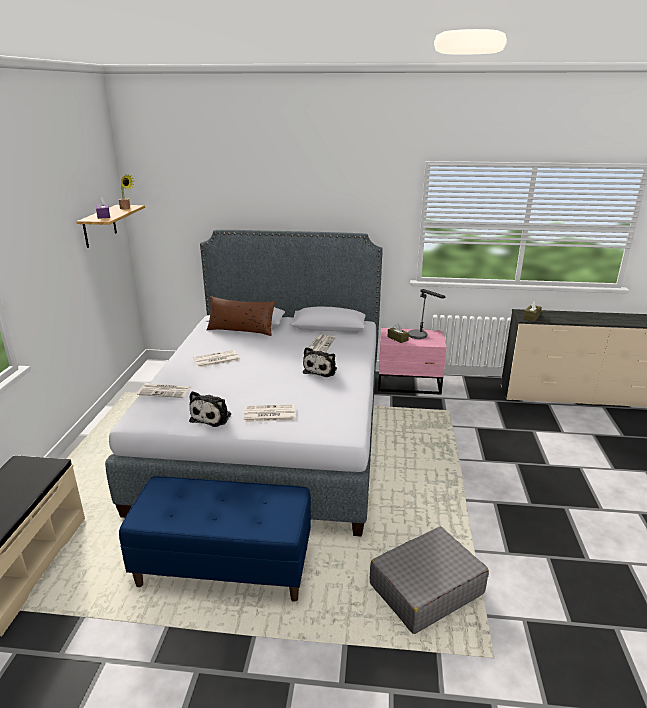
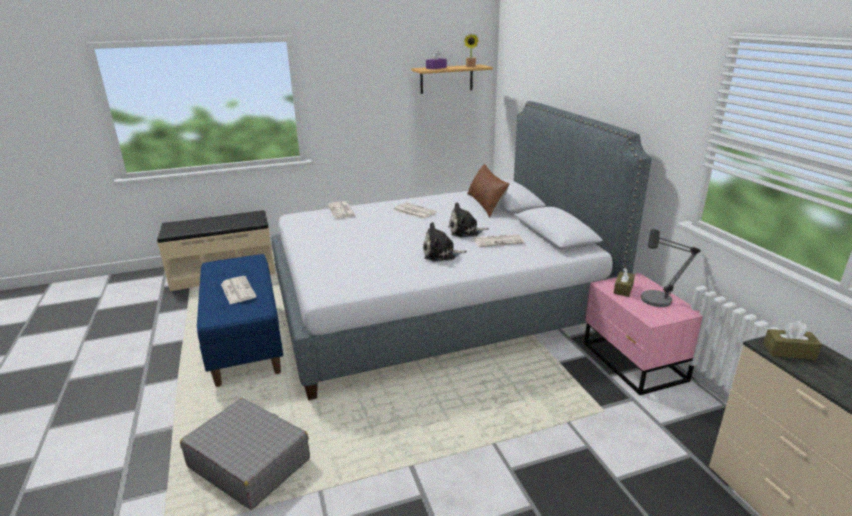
camera: 65 degrees right, 0 degrees up
(212, 417) = (316, 235): plush toy -> plush toy (465, 231)
(268, 414) = (334, 253): newspaper -> newspaper (237, 290)

